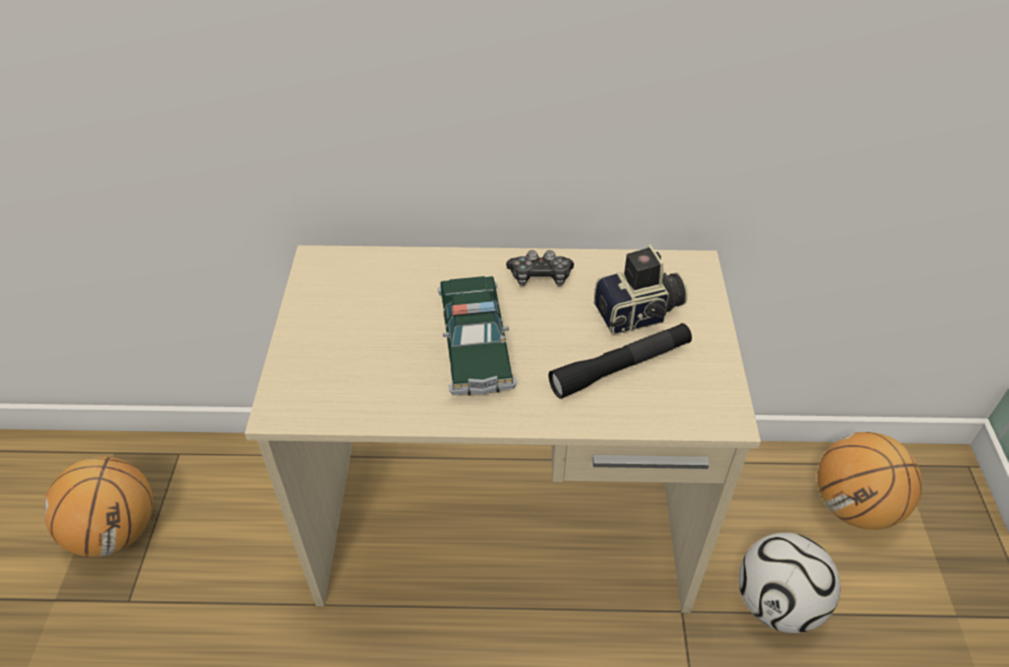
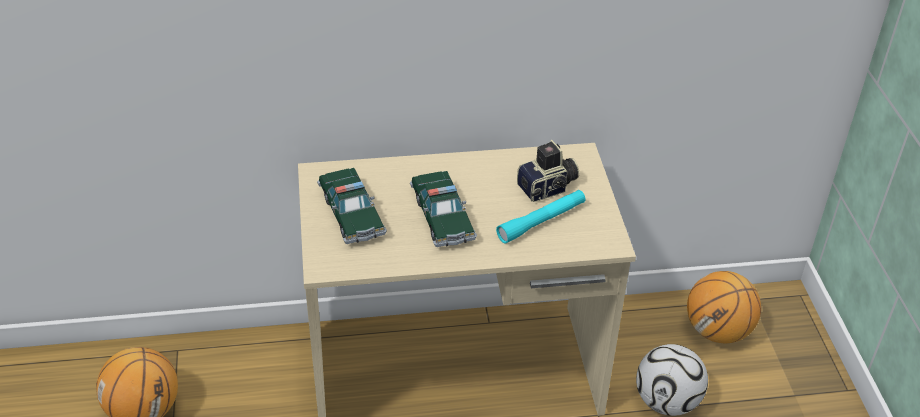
camera: 10 degrees left, 5 degrees down
(347, 327) = (351, 214): none -> toy car
(540, 277) = (476, 170): game controller -> none
(621, 367) = (541, 222): black flashlight -> turquoise flashlight

